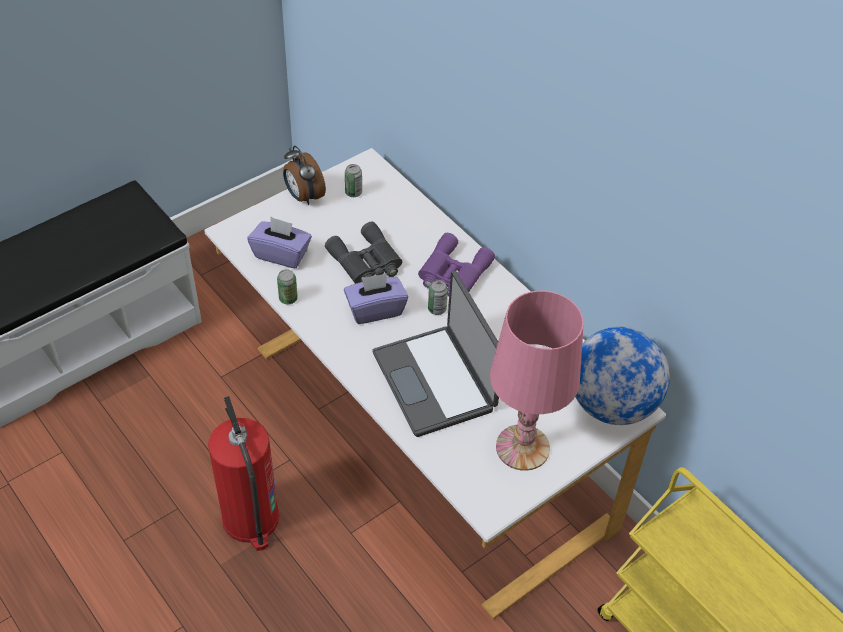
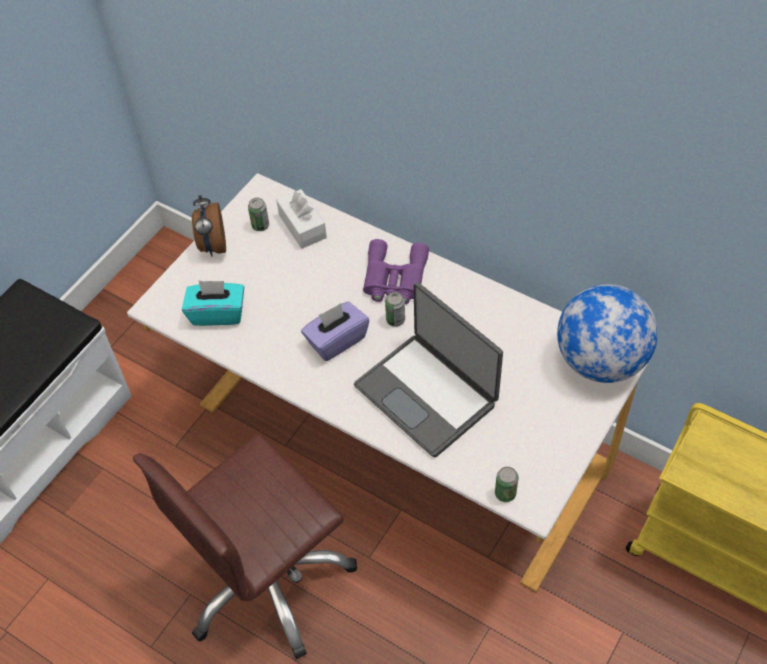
camera: 15 degrees left, 5 degrees up
(251, 519) = (267, 579): fire extinguisher -> brown office chair
(281, 254) = (217, 313): purple tissue box -> turquoise tissue box
(288, 298) = (245, 358): can -> can (505, 493)
(303, 196) = (212, 245): alarm clock -> alarm clock turned 45 degrees clockwise
(366, 262) = (305, 294): grey binoculars -> none
(390, 204) = (302, 226): none -> white tissue box
(522, 447) = (537, 432): pink table lamp -> none

